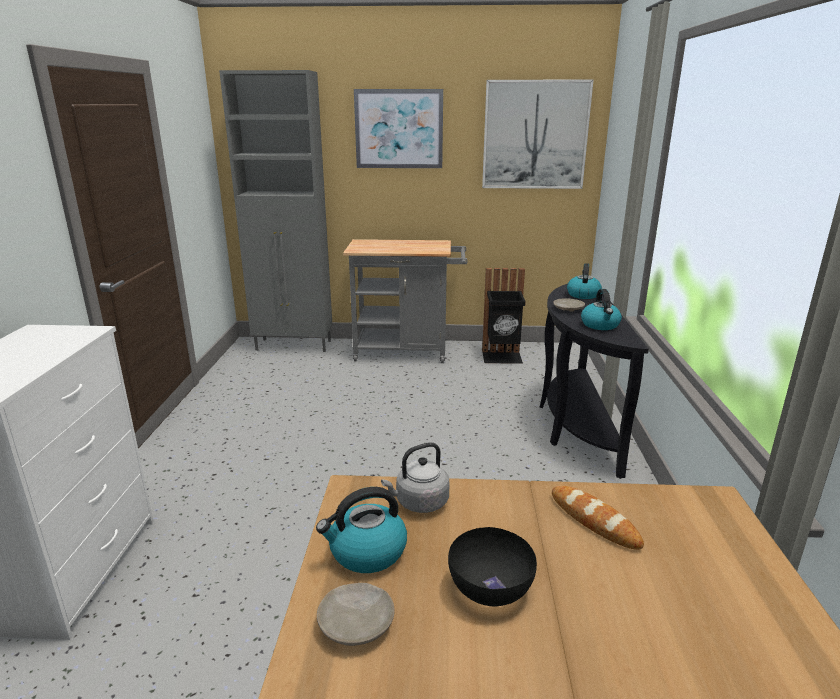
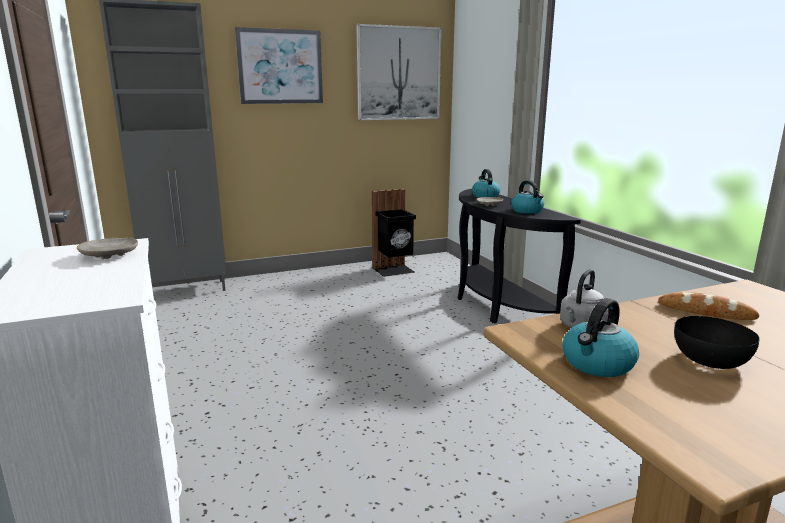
camera: 25 degrees left, 5 degrees down
(357, 622) = (665, 404): beige plate -> beige plate (110, 255)
(407, 351) = (307, 278): grey cart -> none

